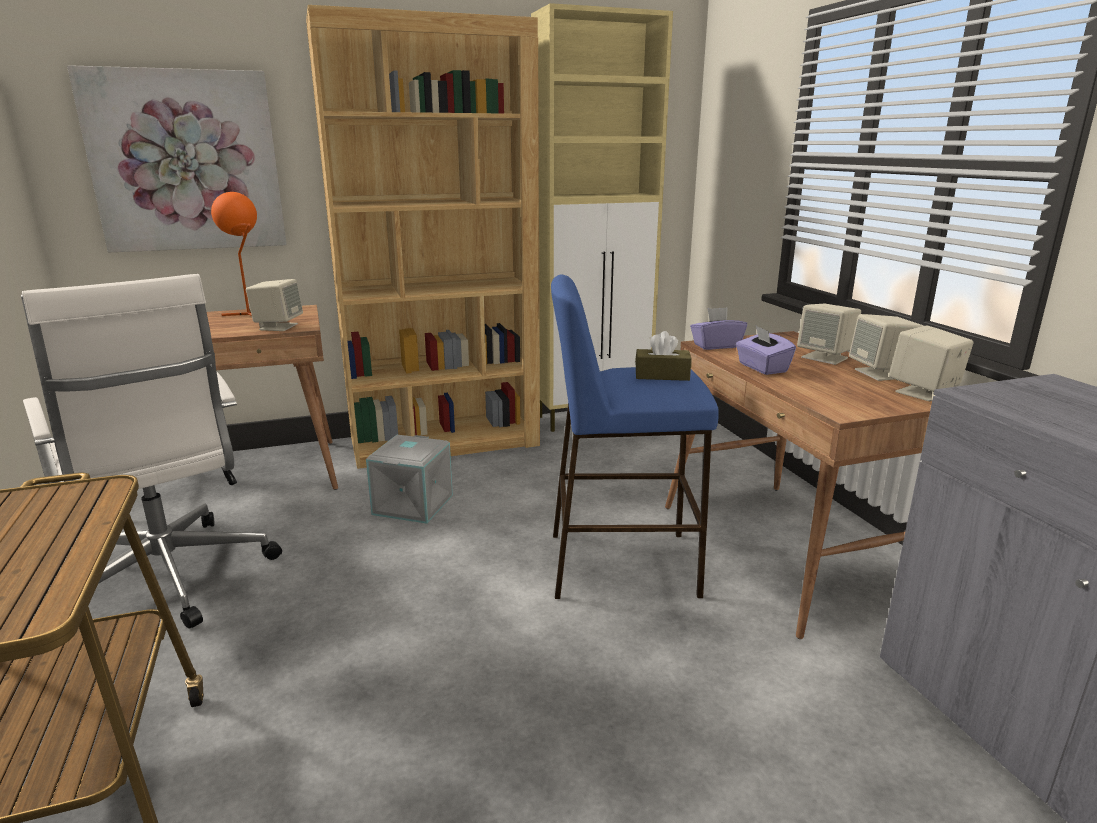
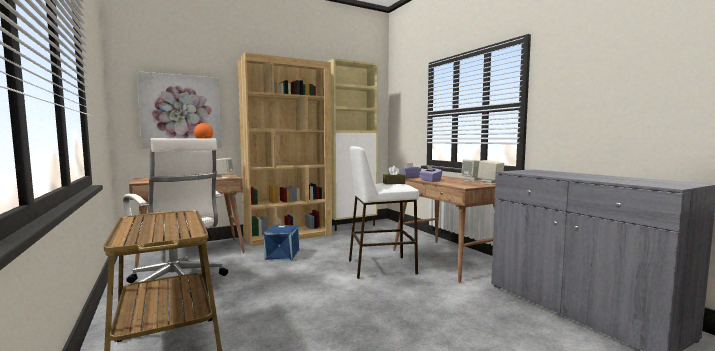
camera: 10 degrees left, 15 degrees down
(414, 505) = (283, 255): grey storage box -> blue storage box
(620, 564) = (381, 267): blue stool -> white stool
(825, 358) = (452, 178): beige speaker -> none

